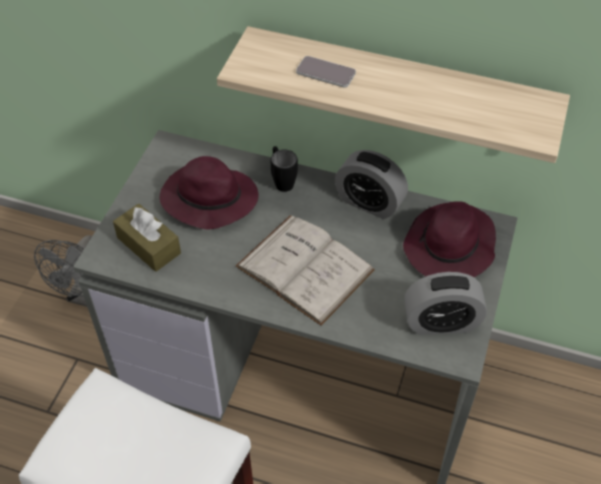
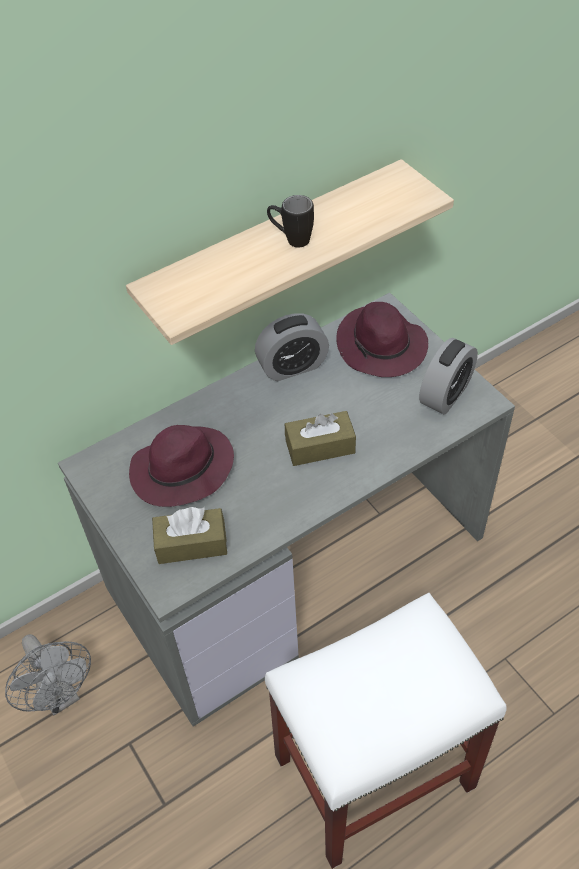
camera: 50 degrees left, 0 degrees up
(282, 180) = (212, 408): black mug -> black mug (291, 239)
(305, 268) = (320, 446): white book -> brown tissue box
(325, 73) = (239, 268): phone -> none

